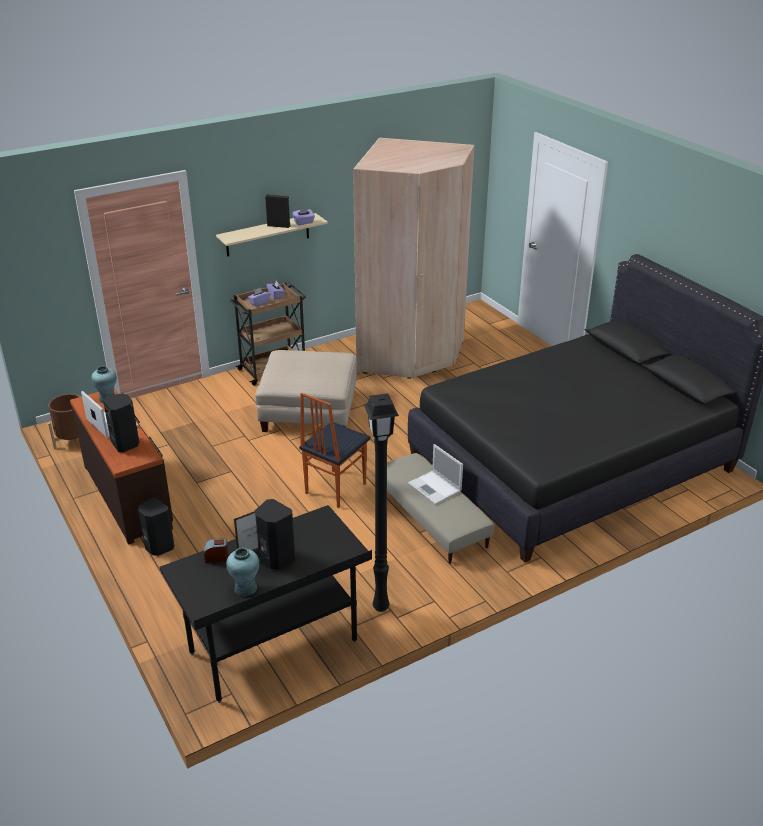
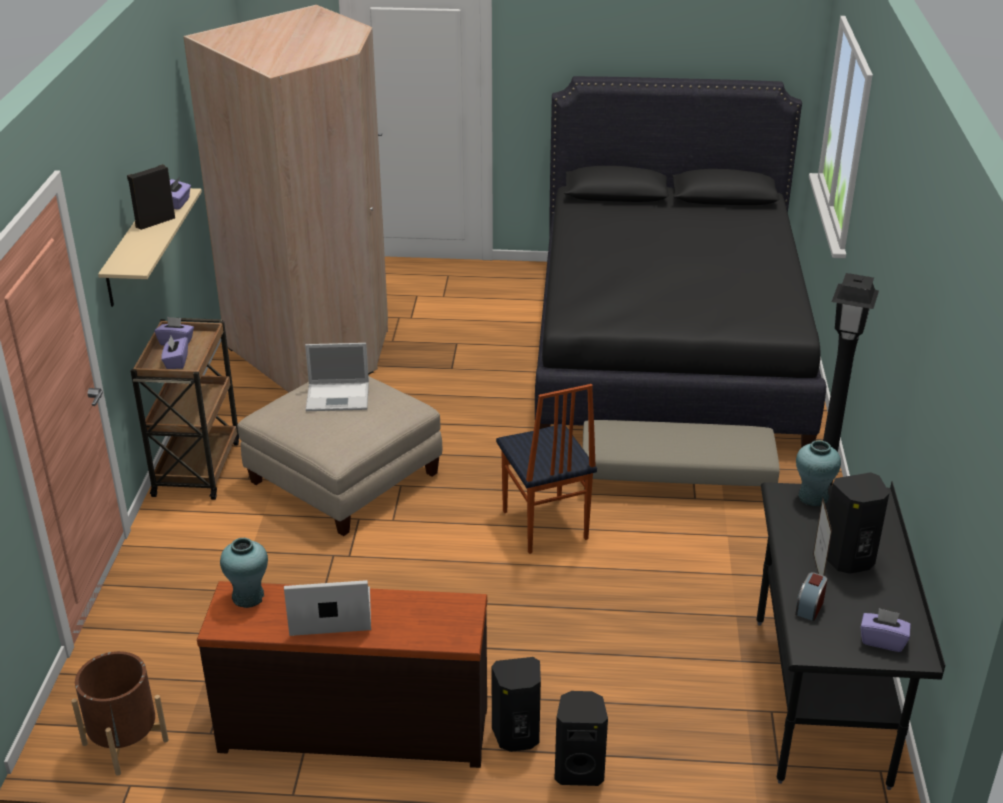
camera: 55 degrees left, 0 degrees up
(126, 444) = (408, 617): black speaker -> black speaker (579, 770)
(206, 593) = (882, 640): none -> purple tissue box
(245, 588) = (893, 604): turquoise vase -> turquoise vase (813, 497)
(435, 488) = (674, 435): laptop -> laptop (339, 397)

